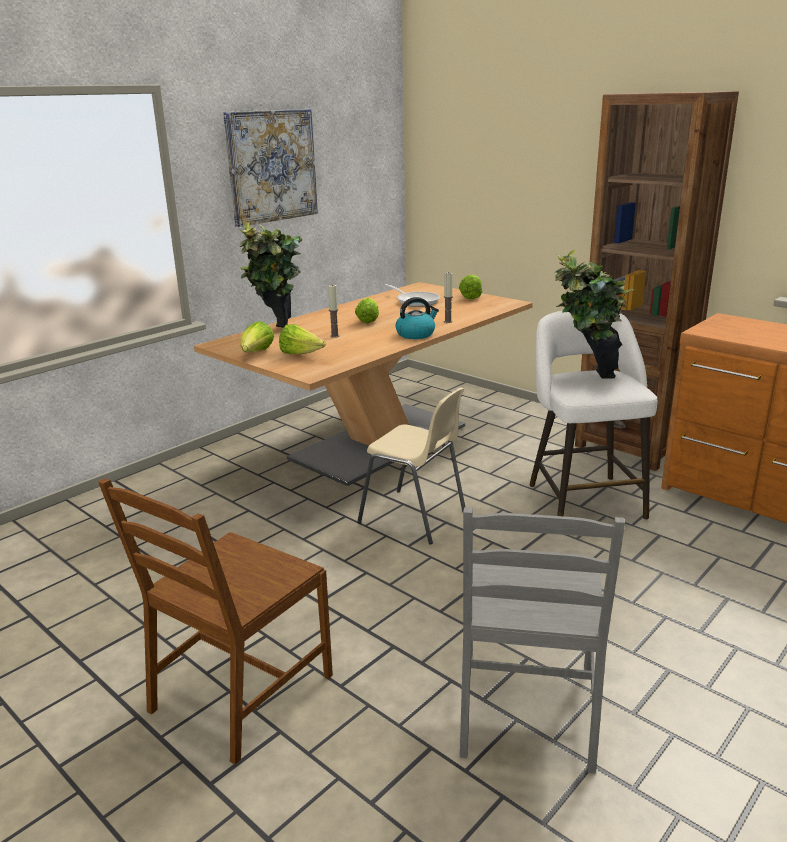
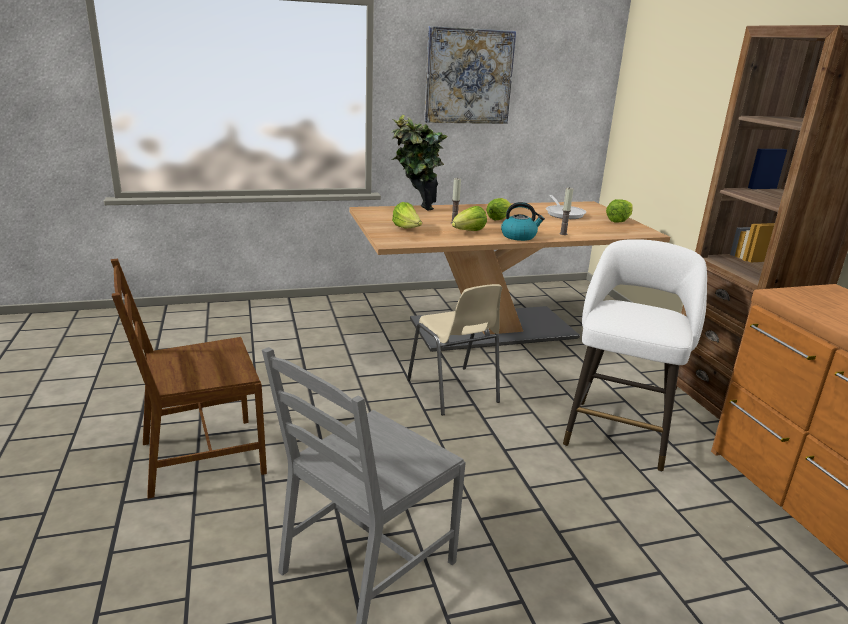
camera: 30 degrees right, 0 degrees up
(256, 353) = (379, 221): lettuce -> lettuce (468, 232)
(586, 378) = (634, 309): potted plant -> none

